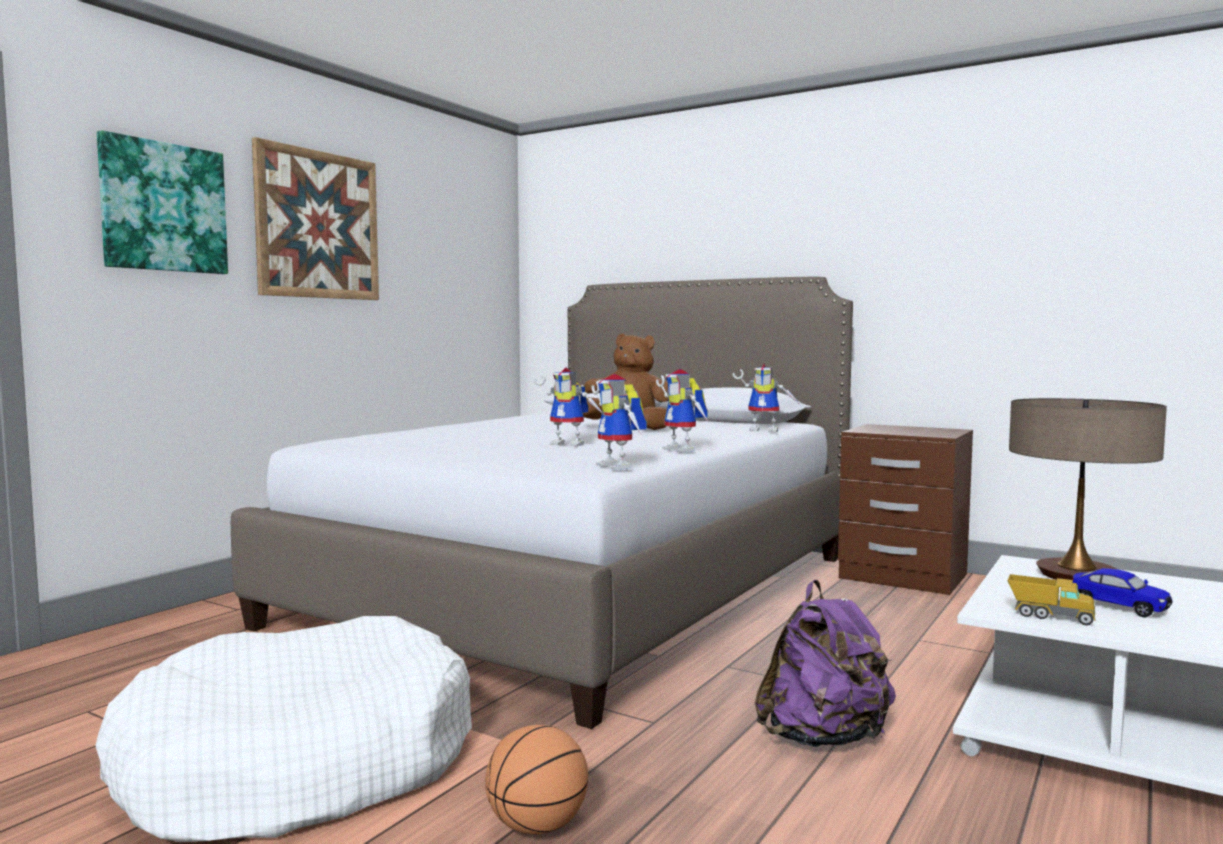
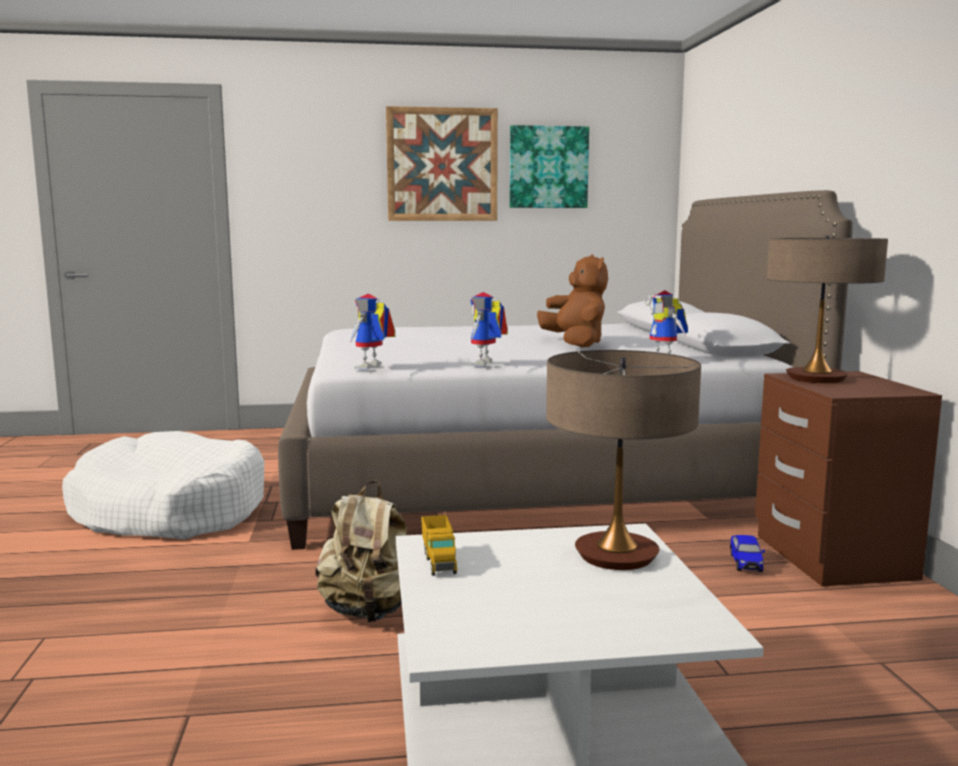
camera: 50 degrees right, 5 degrees up
(163, 207) = (318, 165): picture -> picture (548, 167)
(537, 827) = (155, 574): basketball -> none
(571, 444) = (455, 349): toy robot -> none
(823, 738) = (368, 612): purple backpack -> beige backpack
(882, 430) = (816, 378): none -> table lamp
(1119, 607) = (519, 581): toy car -> toy car (746, 563)

